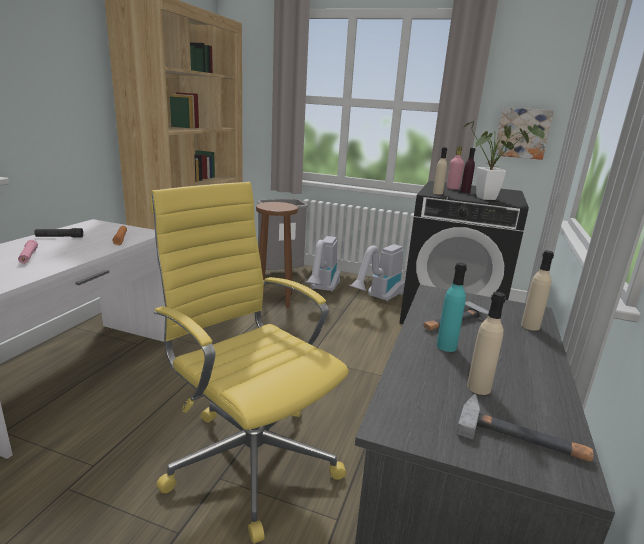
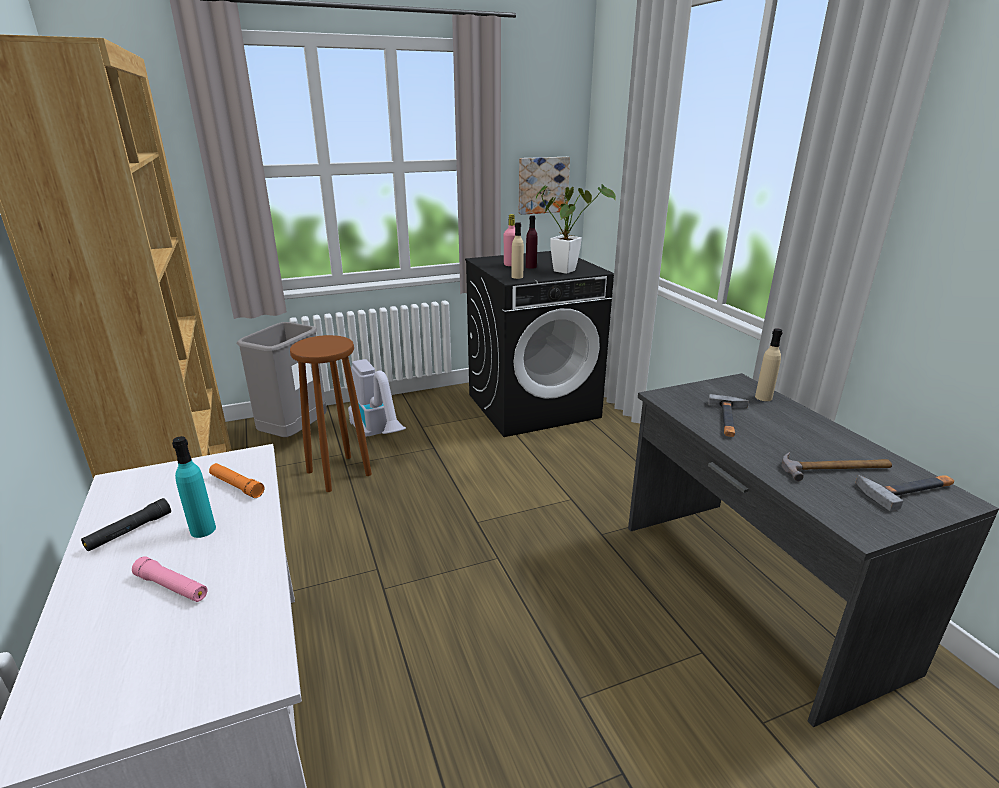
camera: 40 degrees left, 5 degrees up
(250, 457) = (574, 658): yellow office chair -> none
(378, 299) = (448, 418): vacuum cleaner -> none
(446, 346) = (764, 445): turquoise bottle -> turquoise bottle (203, 530)
(478, 387) = (835, 468): beige bottle -> hammer

